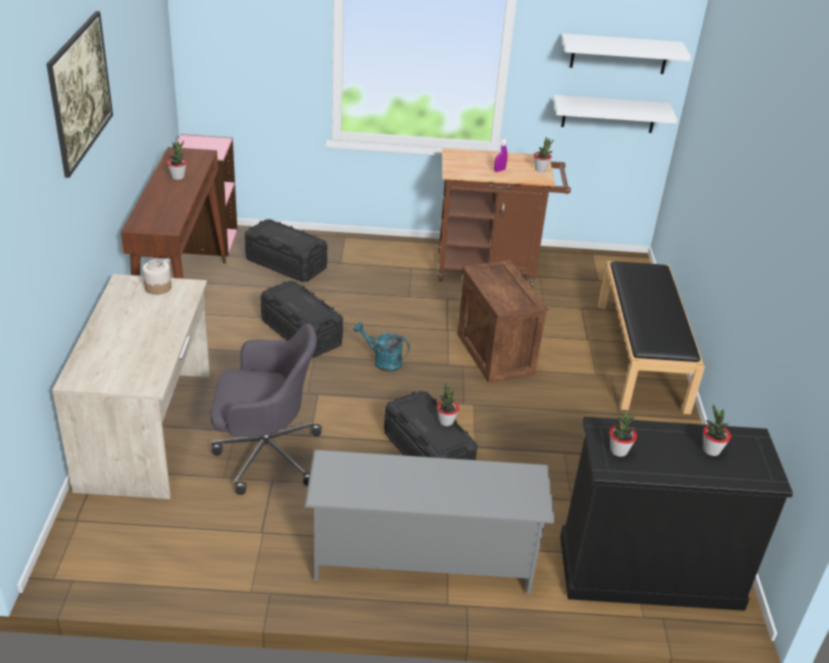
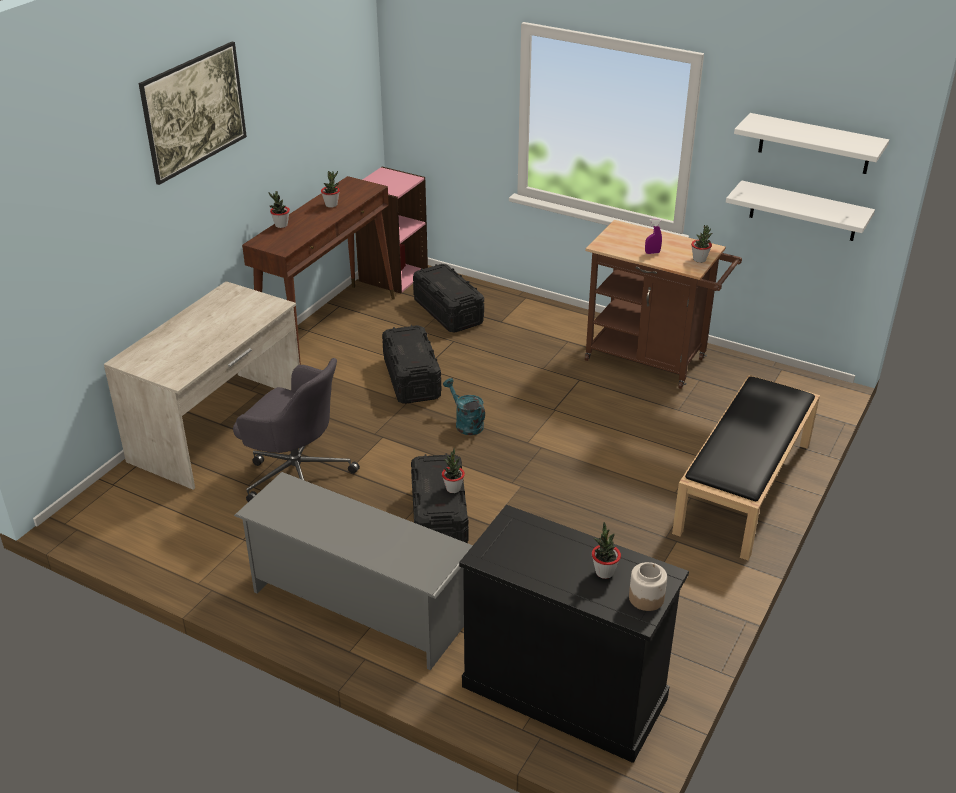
camera: 30 degrees right, 0 degrees up
(158, 287) = (251, 300): jar -> jar (646, 598)
(496, 354) = (585, 445): crate -> none
(618, 451) = (508, 544): potted plant -> potted plant (281, 225)

